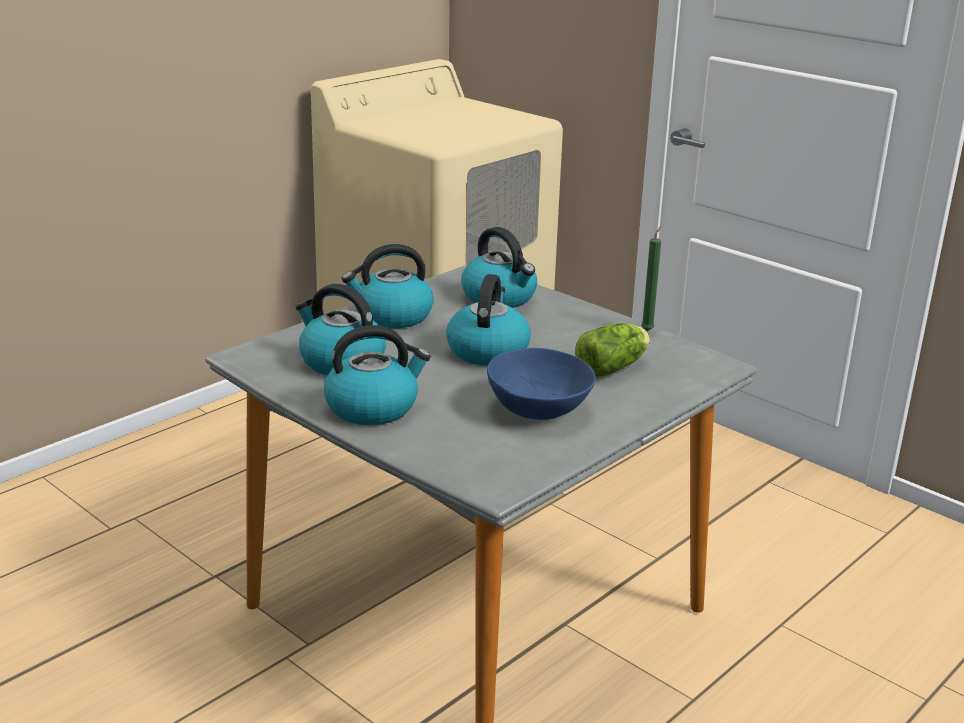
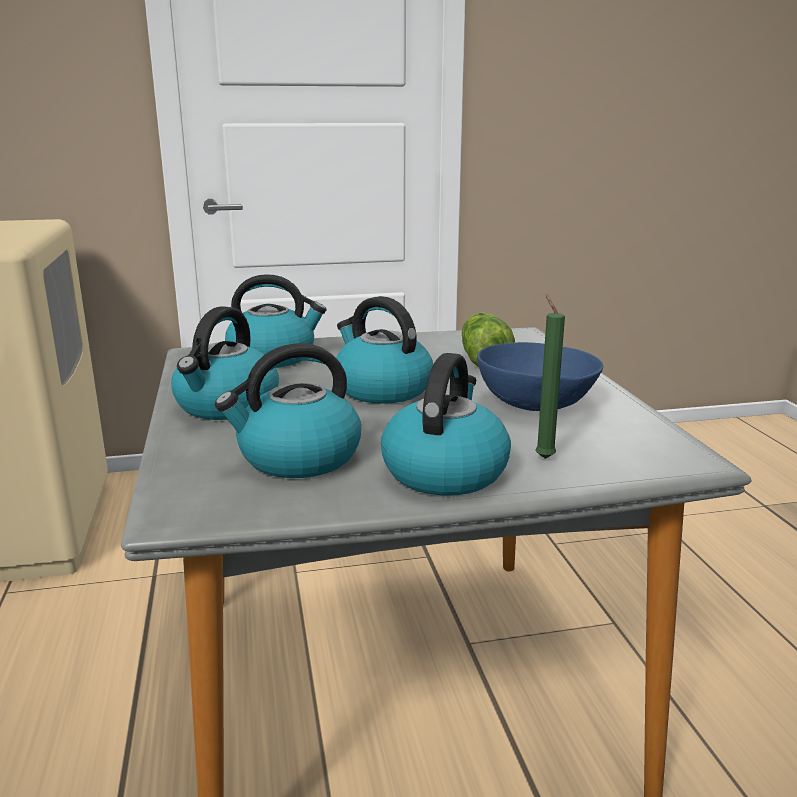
camera: 55 degrees left, 5 degrees down
(648, 330) = (428, 334): green candle -> green candle (543, 457)

